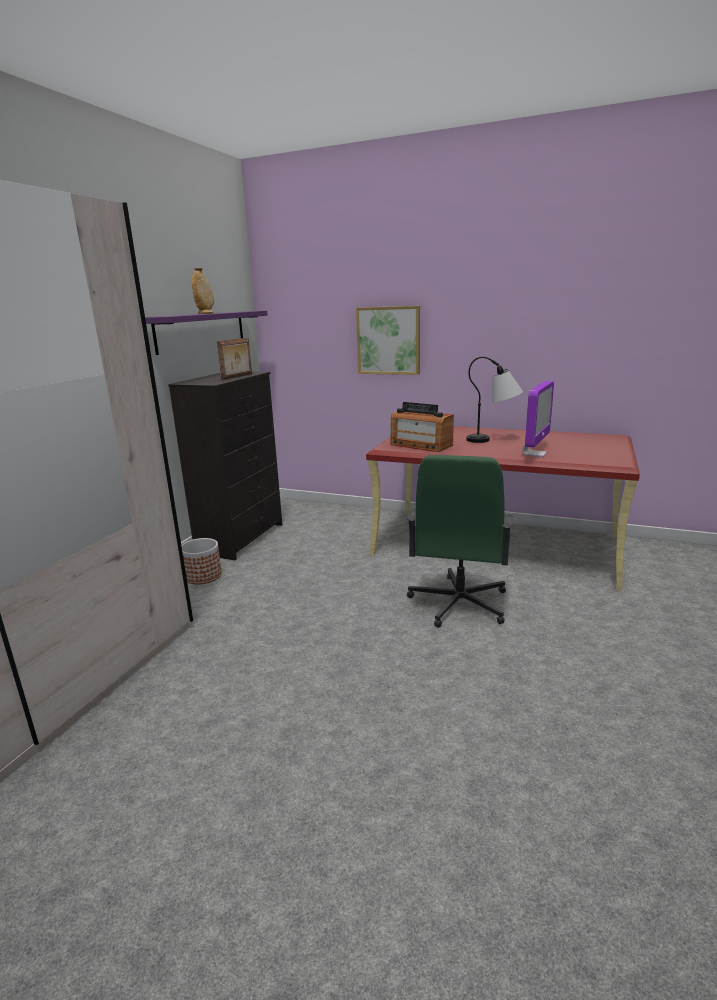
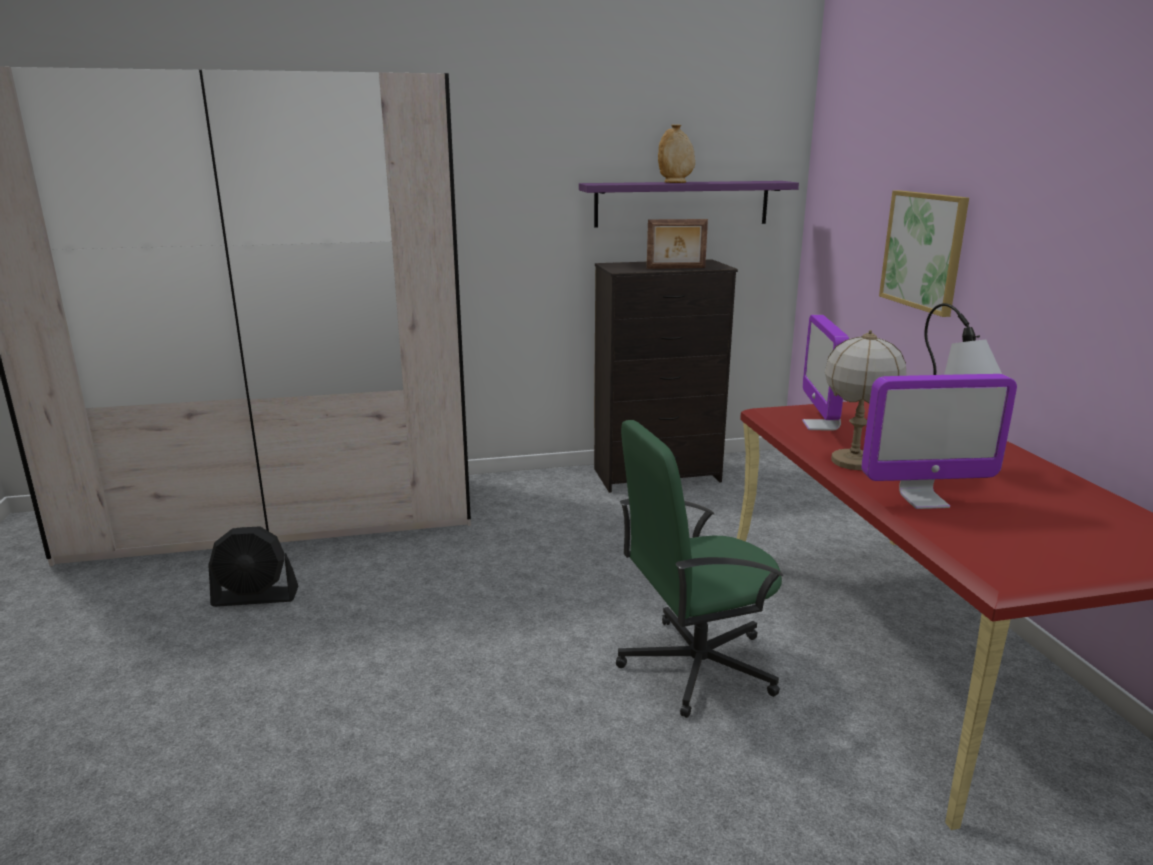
camera: 55 degrees right, 0 degrees up
(135, 786) = (256, 597): none -> black fan
(203, 576) = (559, 491): planter -> none
(420, 445) = (820, 425): radio -> monitor
(476, 452) = (853, 462): none -> table lamp

